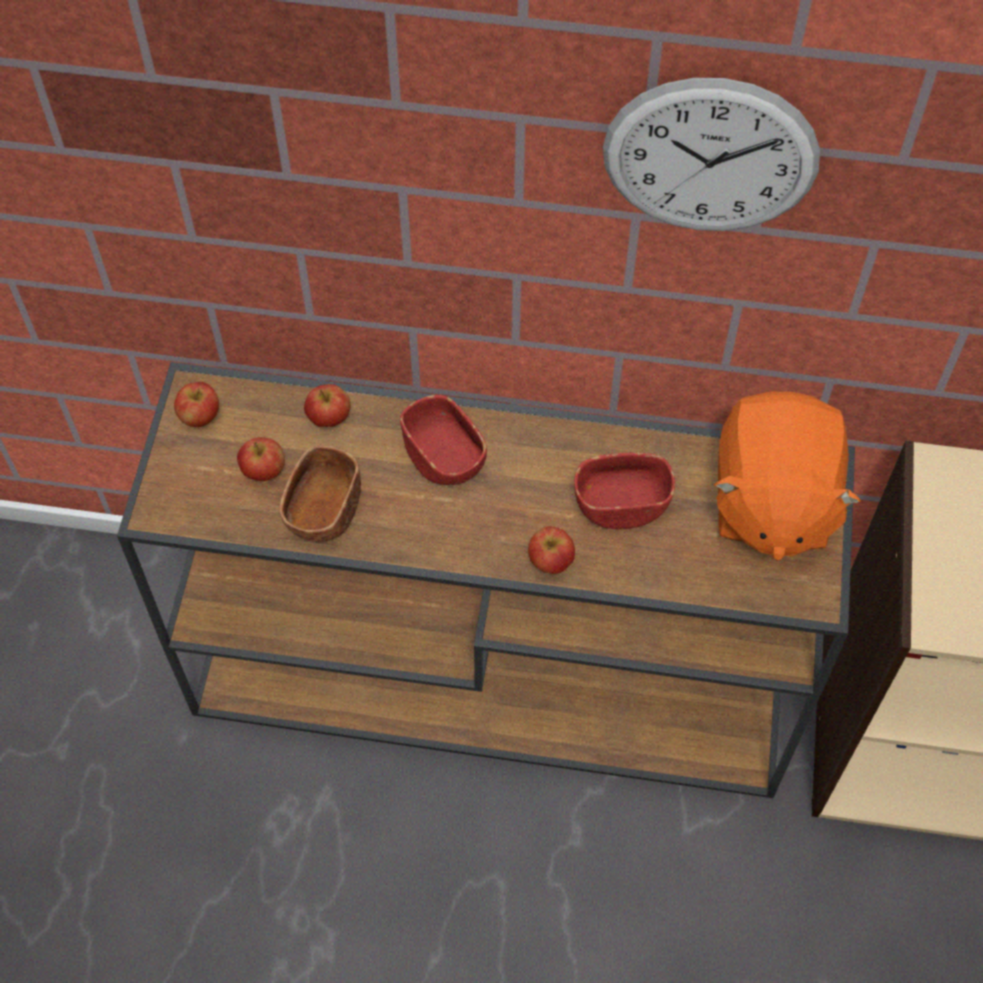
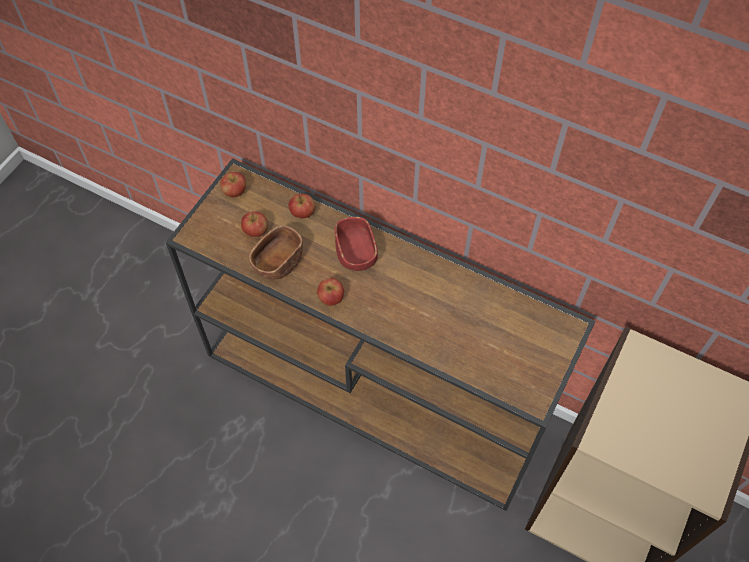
camera: 20 degrees right, 0 degrees up
(550, 561) = (390, 330): apple -> apple (331, 298)
(621, 504) = (444, 311): red bowl -> none
(710, 157) = (526, 118): wall clock -> none
(771, 502) = (531, 337): orange plush toy -> none

